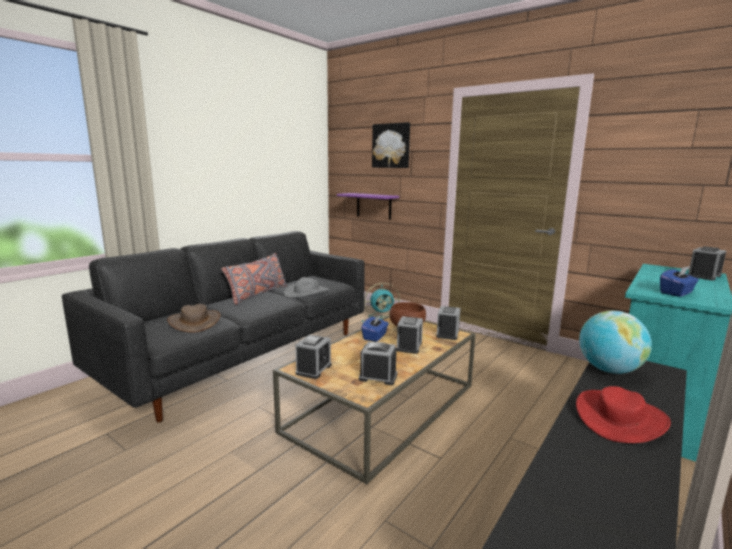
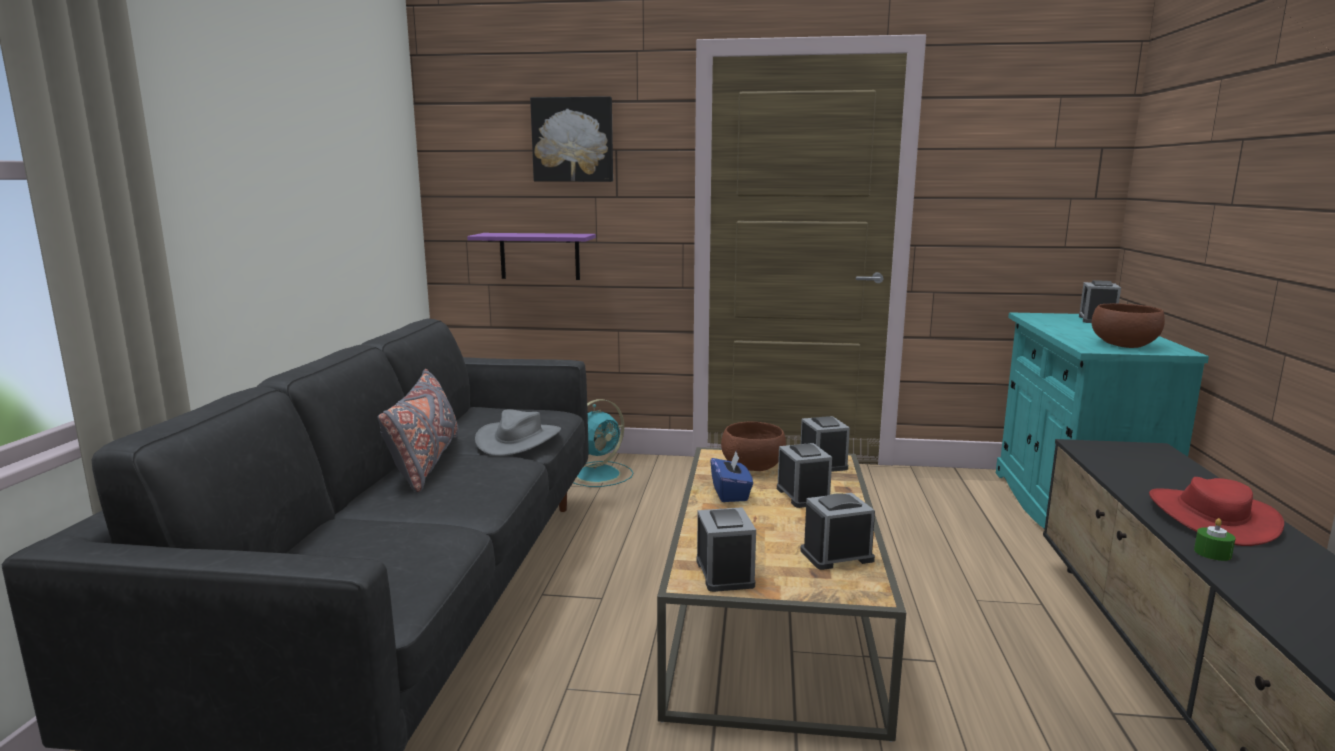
camera: 30 degrees left, 0 degrees up
(195, 322) = (389, 547): brown hat -> none
(574, 436) = (1212, 553): none -> green candle
(609, 370) = (1110, 462): globe -> none
(676, 293) = (1123, 345): blue tissue box -> brown bowl

